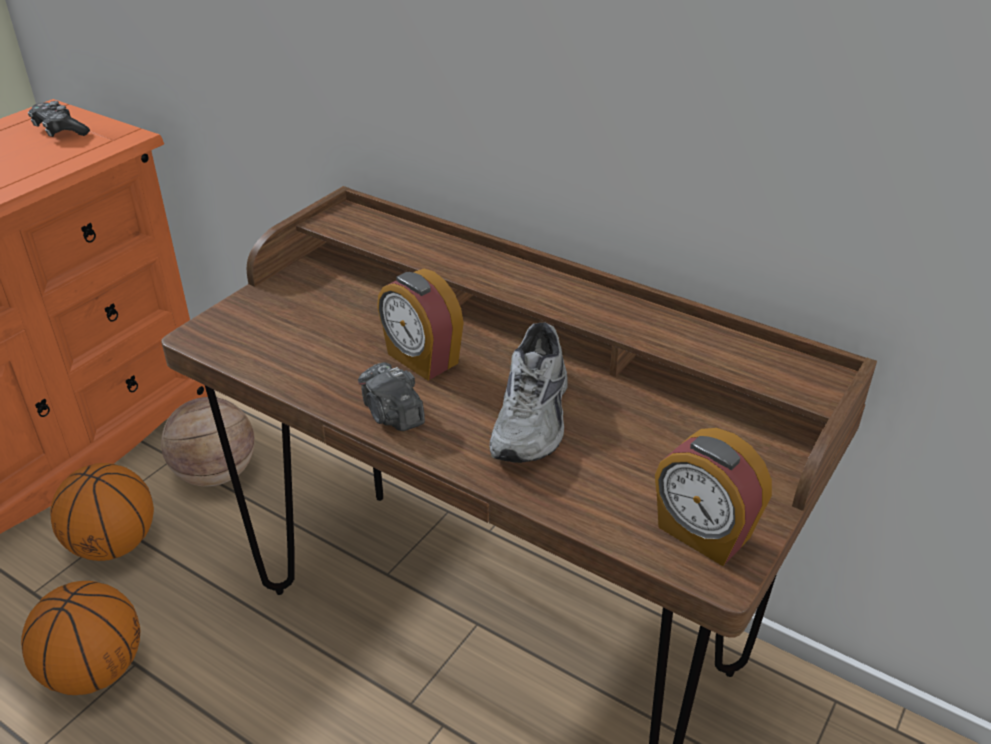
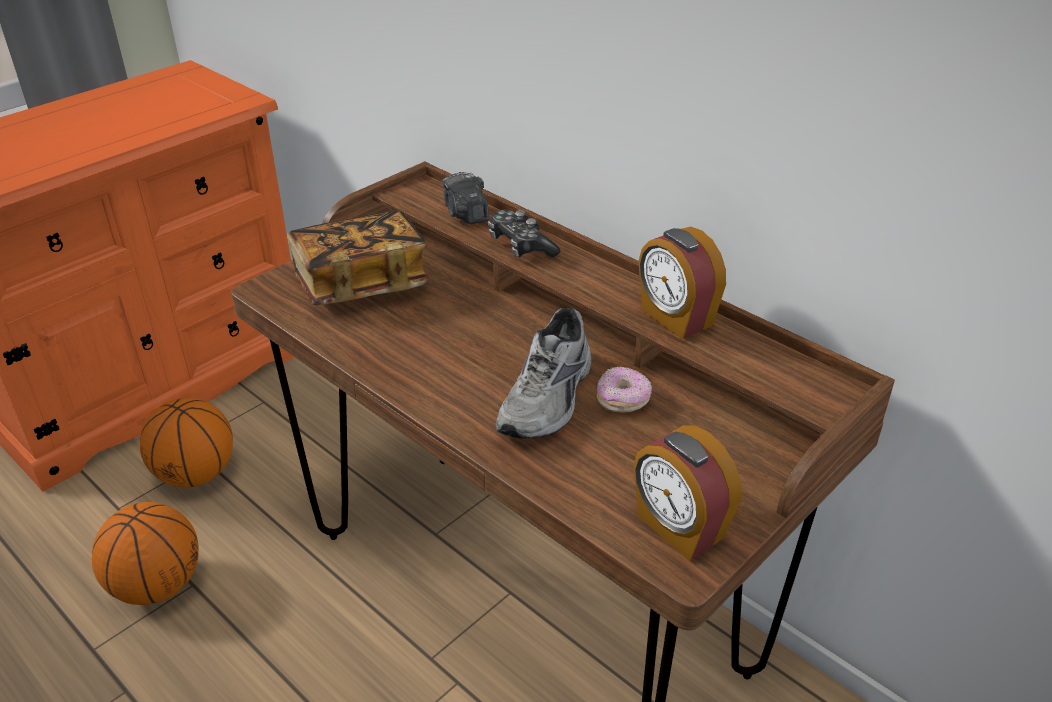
camera: 10 degrees right, 0 degrees up
(59, 130) = (188, 90): game controller -> game controller (521, 245)
(215, 474) = (298, 421): basketball -> none
(302, 319) = (361, 283): none -> book
(392, 415) = (418, 381): camera -> camera (465, 214)
(421, 359) = (459, 332): alarm clock -> alarm clock (675, 318)
(609, 411) = (623, 400): none -> donut

